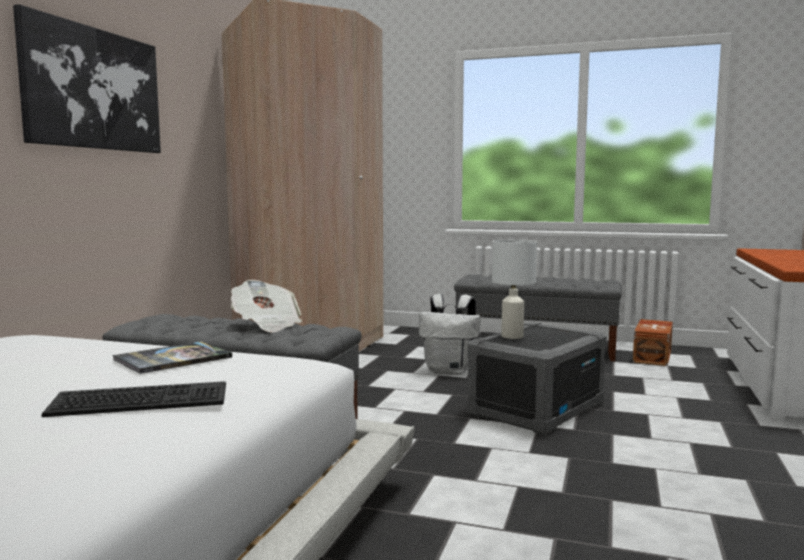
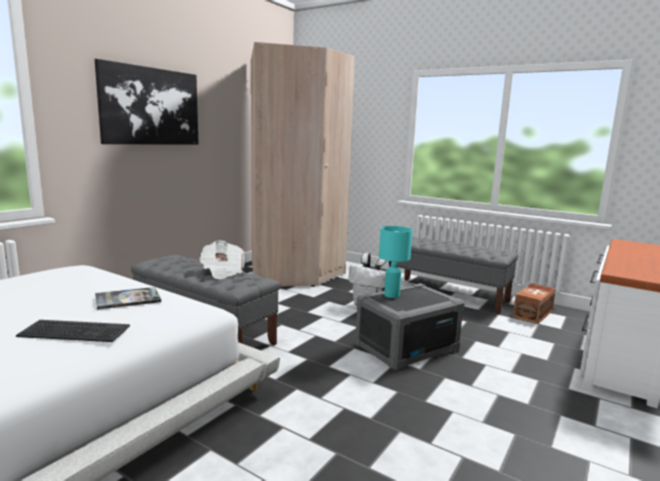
camera: 15 degrees right, 5 degrees up
(511, 336) = (391, 295): white table lamp -> turquoise table lamp

